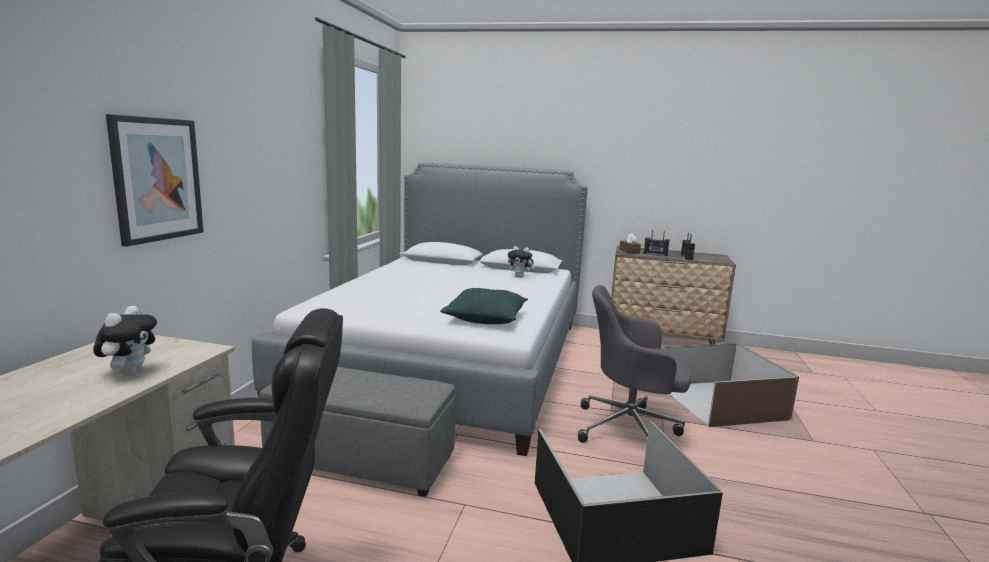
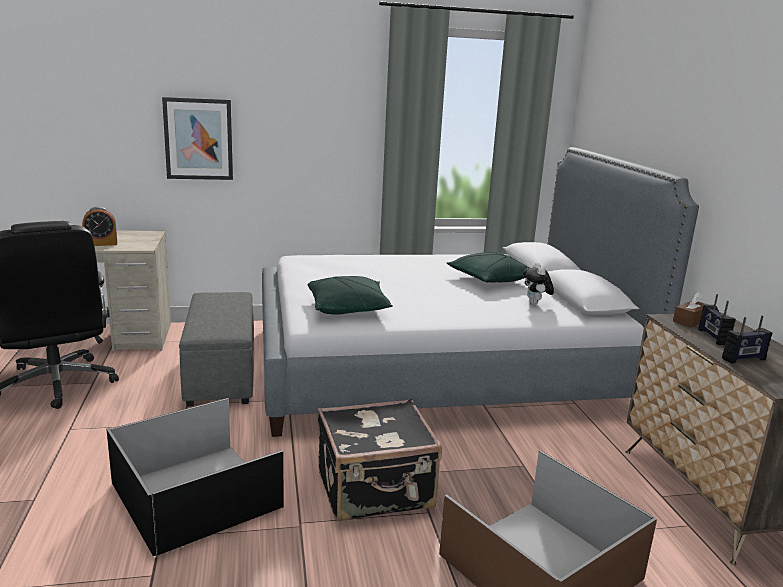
camera: 65 degrees right, 5 degrees up
(130, 372) = (101, 244): plush toy -> alarm clock
(458, 274) = (489, 280): none -> green pillow
(630, 429) = (376, 490): grey office chair -> black suitcase

